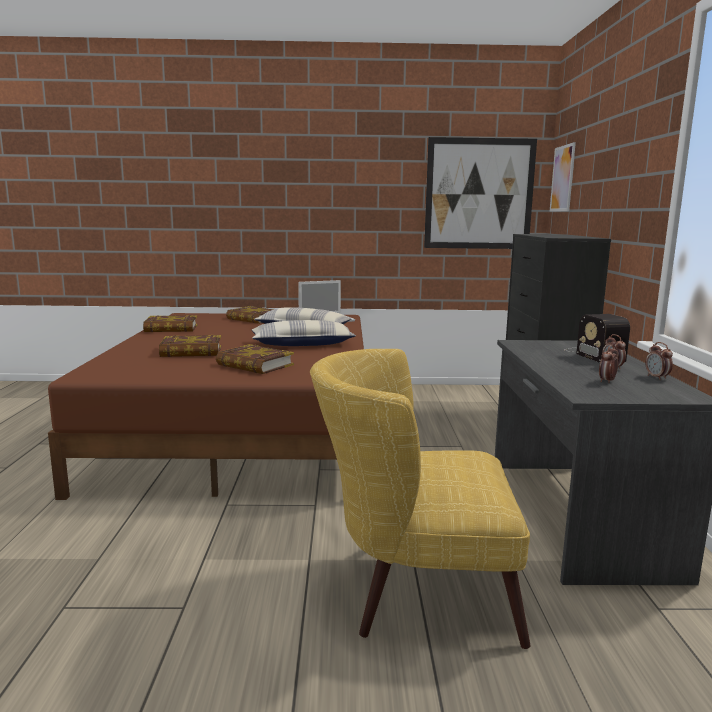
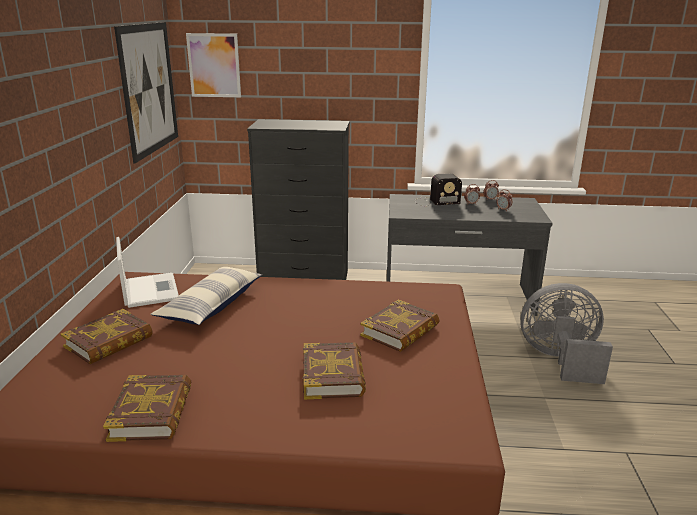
camera: 85 degrees left, 10 degrees up
(302, 344) = (301, 306): pillow -> none
(413, 587) = (560, 360): yellow armchair -> grey fan

